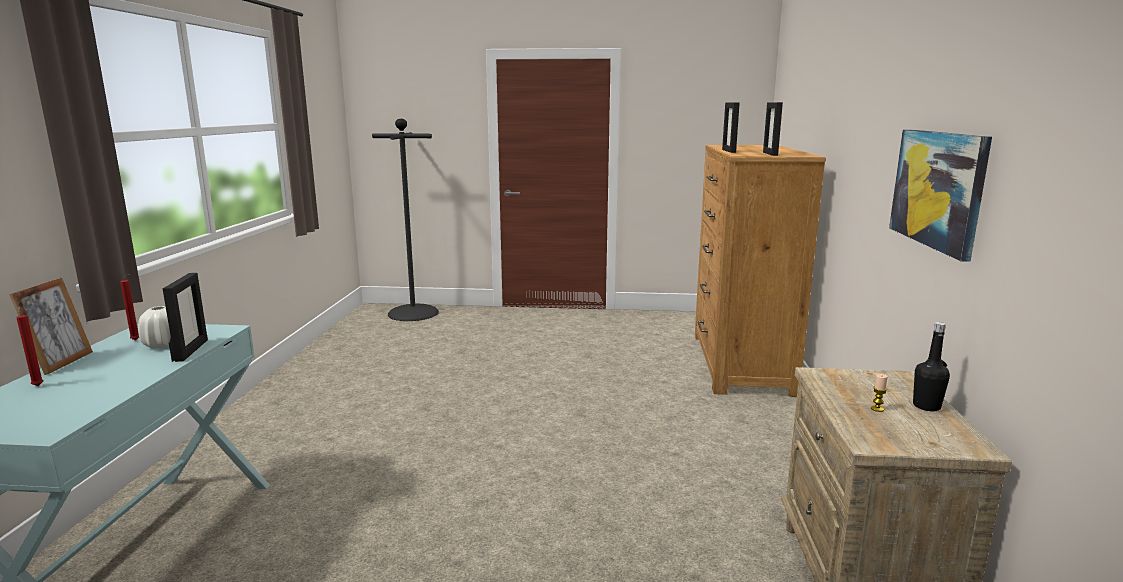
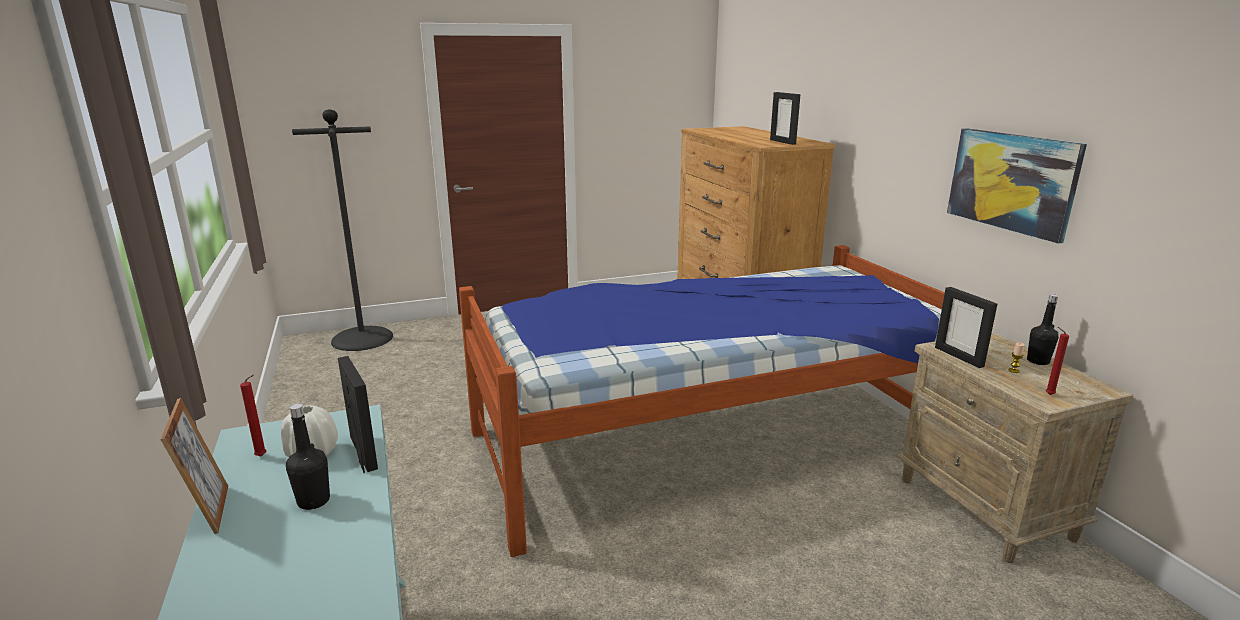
camera: 25 degrees left, 5 degrees up
(38, 385) = (233, 551): red candle -> red candle (1048, 394)
(119, 370) = (313, 501): none -> black bottle
(611, 443) = (704, 440): none -> bed
(729, 151) = (737, 139): picture frame -> picture frame (959, 356)

